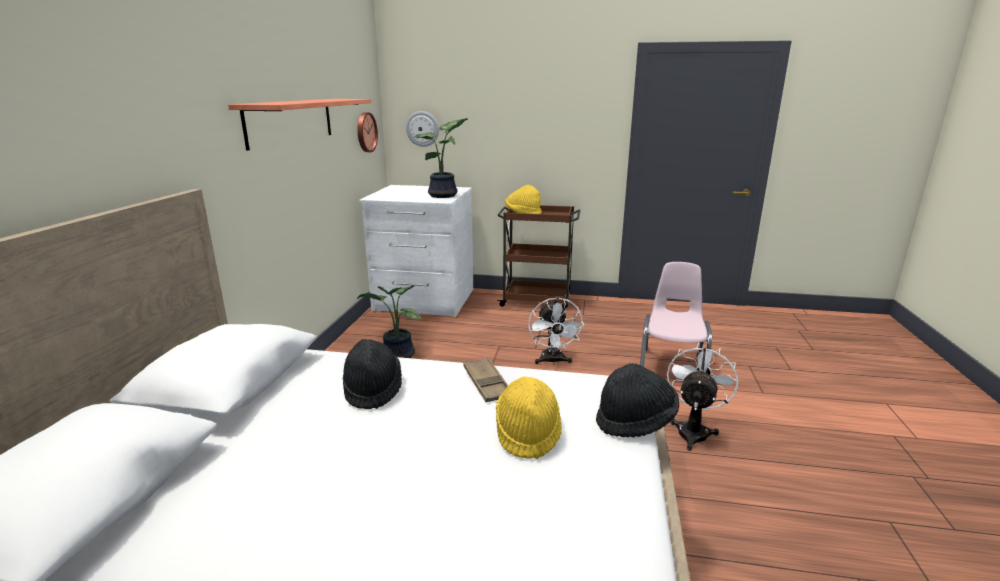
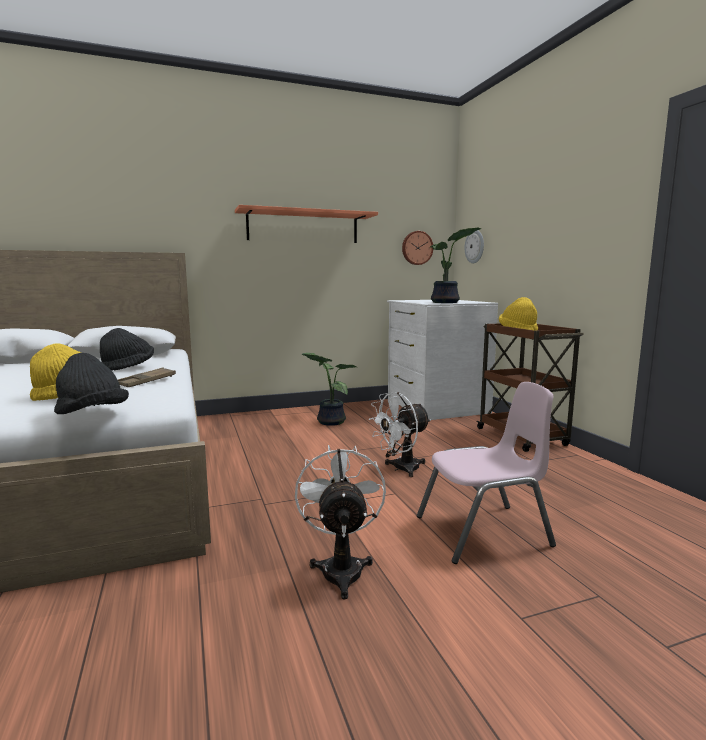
camera: 60 degrees right, 10 degrees down
(693, 430) = (341, 567): white fan -> white fan turned 90 degrees counterclockwise

